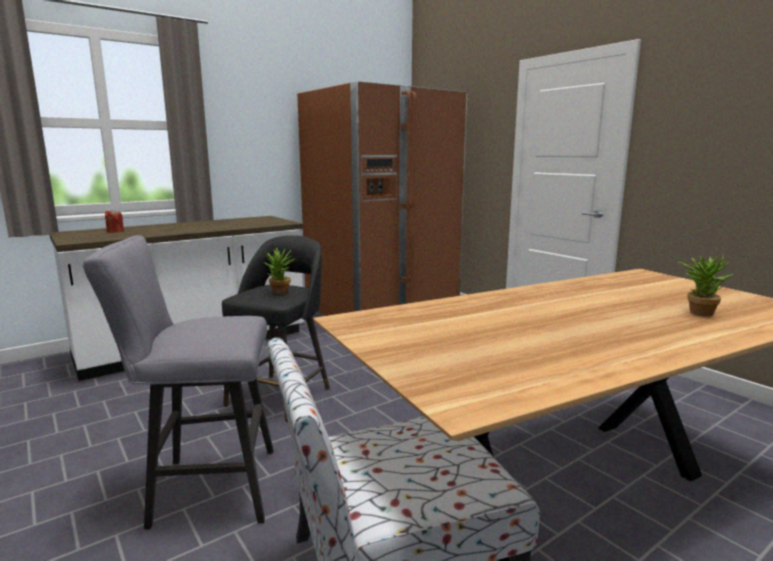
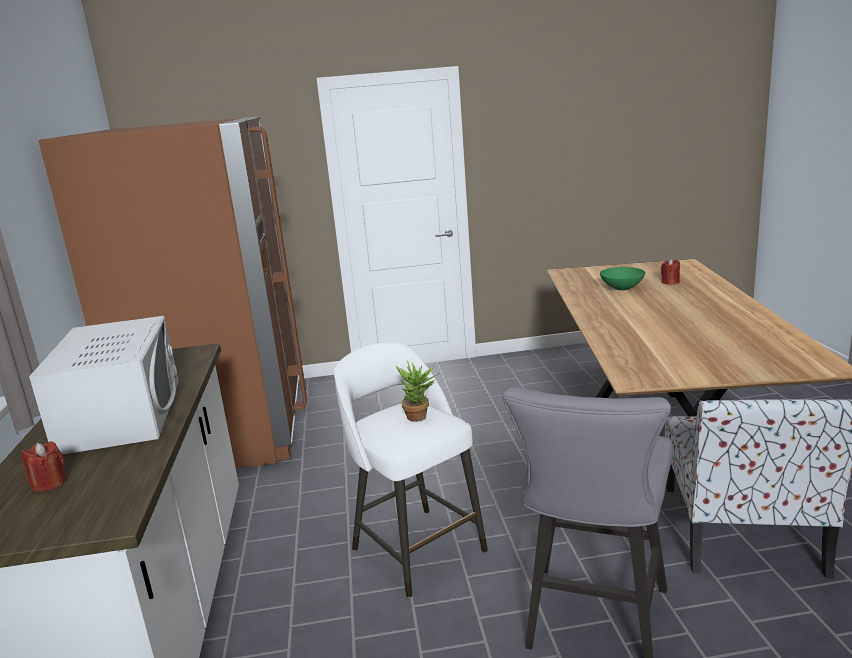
camera: 60 degrees left, 5 degrees up
(192, 227) = (122, 415): none -> white microwave
(281, 395) = (416, 547): black stool -> white stool
(627, 295) = (621, 288): none -> green bowl
(698, 312) = (670, 282): potted plant -> red candle

